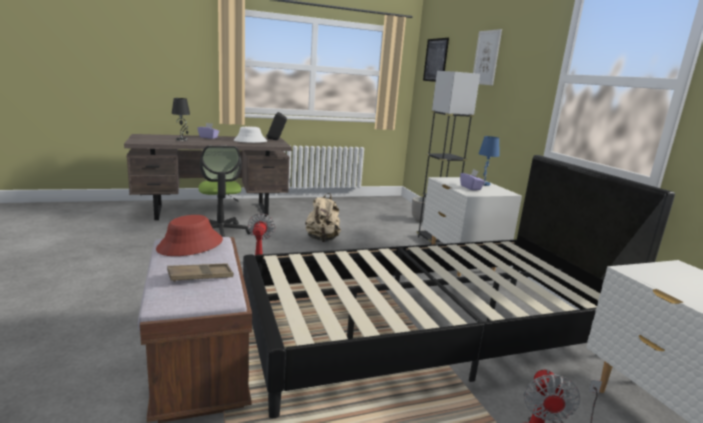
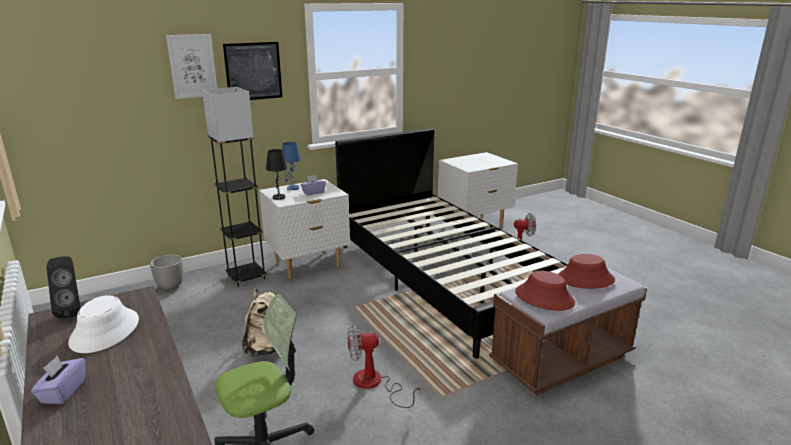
camera: 100 degrees left, 5 degrees up
(182, 140) = (120, 413): black table lamp -> black table lamp (278, 197)
(200, 276) = (585, 279): brown tray -> red hat
(435, 60) = (53, 77): picture -> picture (253, 71)

